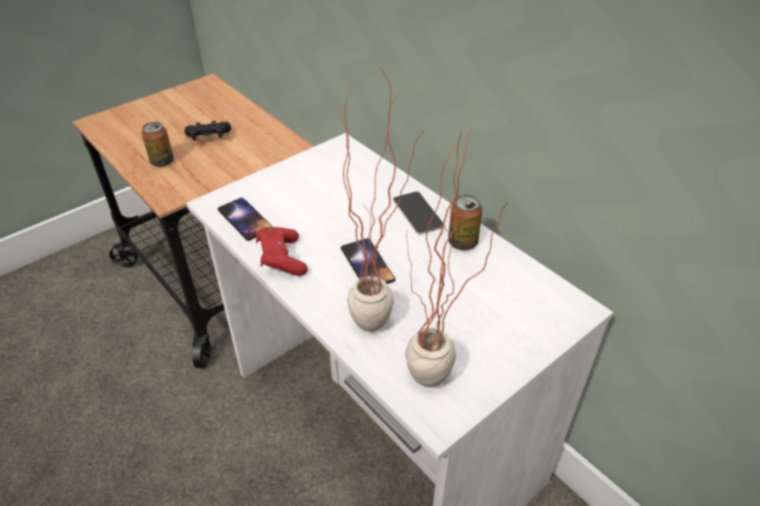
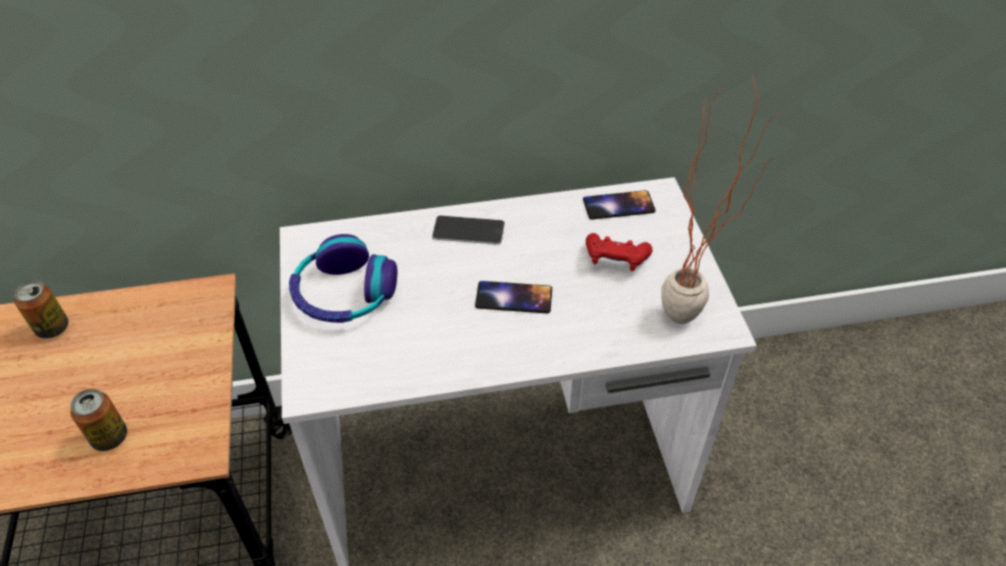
camera: 60 degrees left, 5 degrees up
(209, 139) = (108, 369): black game controller -> none
(245, 219) = (364, 370): phone -> phone (618, 205)
(281, 259) = (457, 361): red game controller -> red game controller (615, 261)
(306, 182) = (344, 294): none -> headphones
(382, 318) = (593, 317): potted plant -> none
(462, 242) = (534, 220): can -> can (52, 328)

